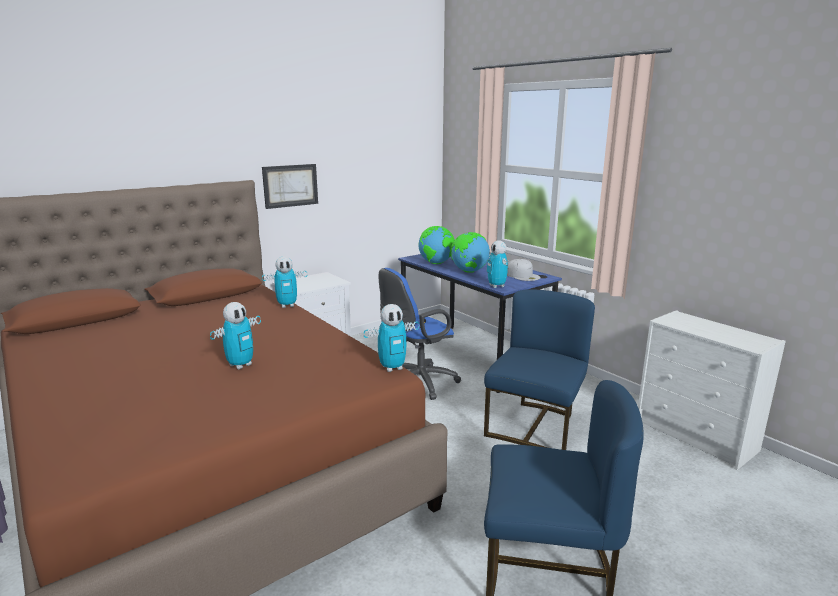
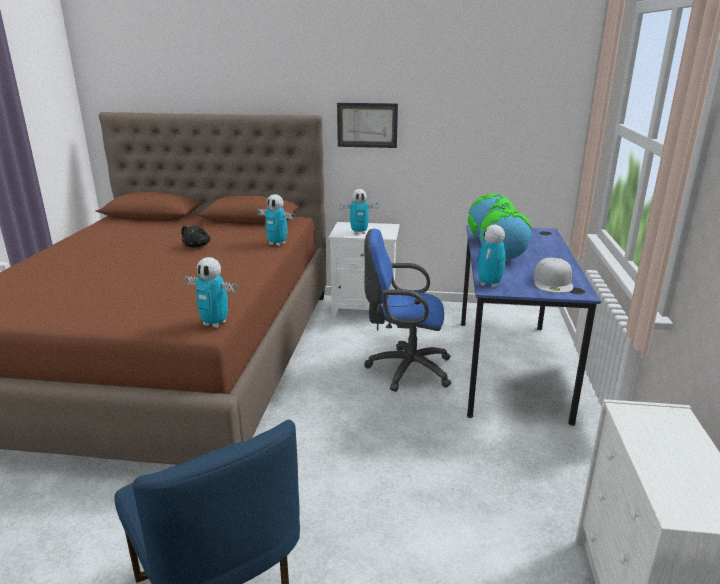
camera: 45 degrees right, 5 degrees up
(214, 328) = (197, 246): none -> black plush toy
(240, 365) = (146, 279): toy robot -> toy robot (359, 232)
(535, 427) = (443, 471): blue chair -> none

